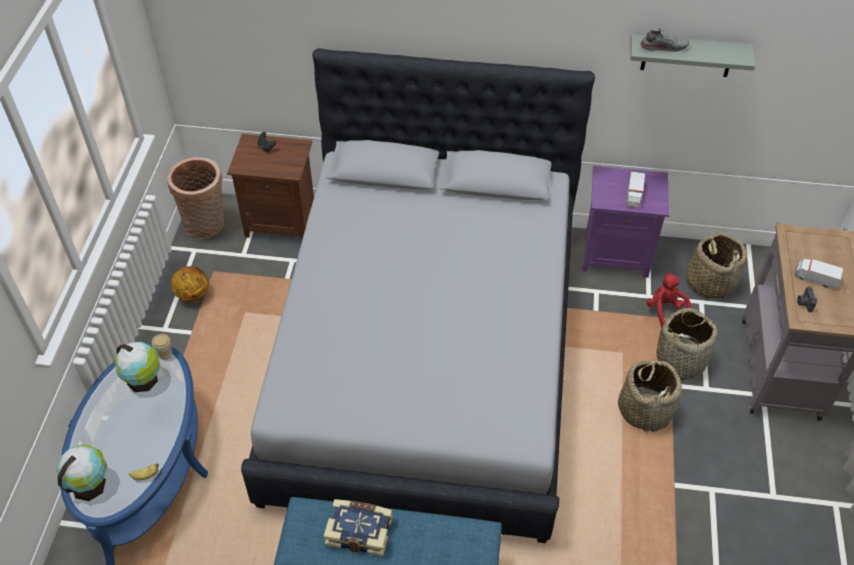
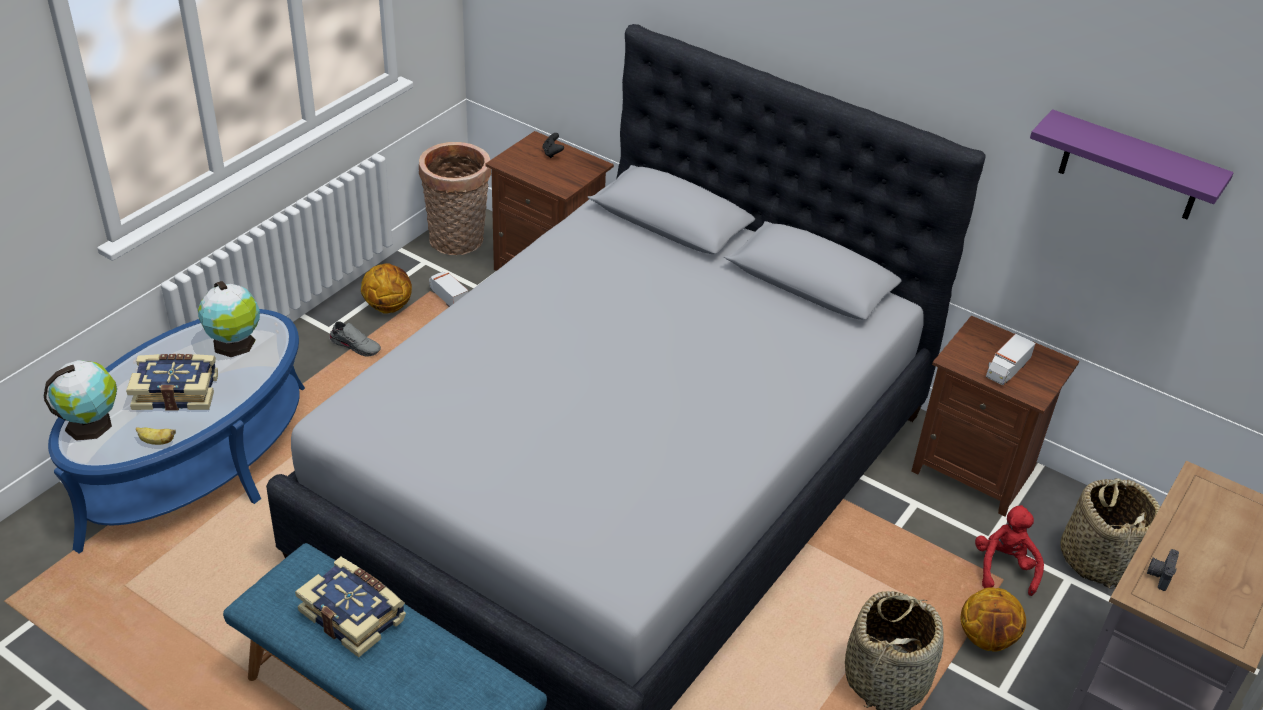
camera: 25 degrees right, 10 degrees down
(130, 433) = (176, 391): none -> book
(165, 354) = (279, 327): cup -> none
(615, 254) = (974, 470): purple nightstand -> brown nightstand
(663, 46) = (1089, 135): grey shoe -> grey shoe (356, 345)
(681, 359) = (987, 639): basket -> basketball
(687, 56) = (1131, 167): grey shelf -> purple shelf
(815, 278) = (1201, 551): toy truck -> toy truck (448, 297)

